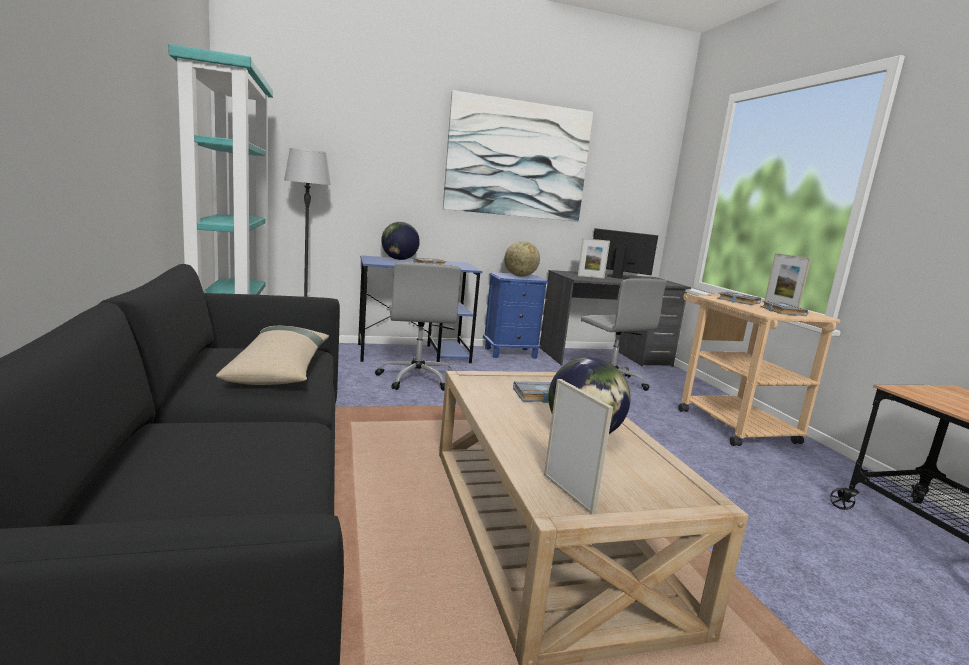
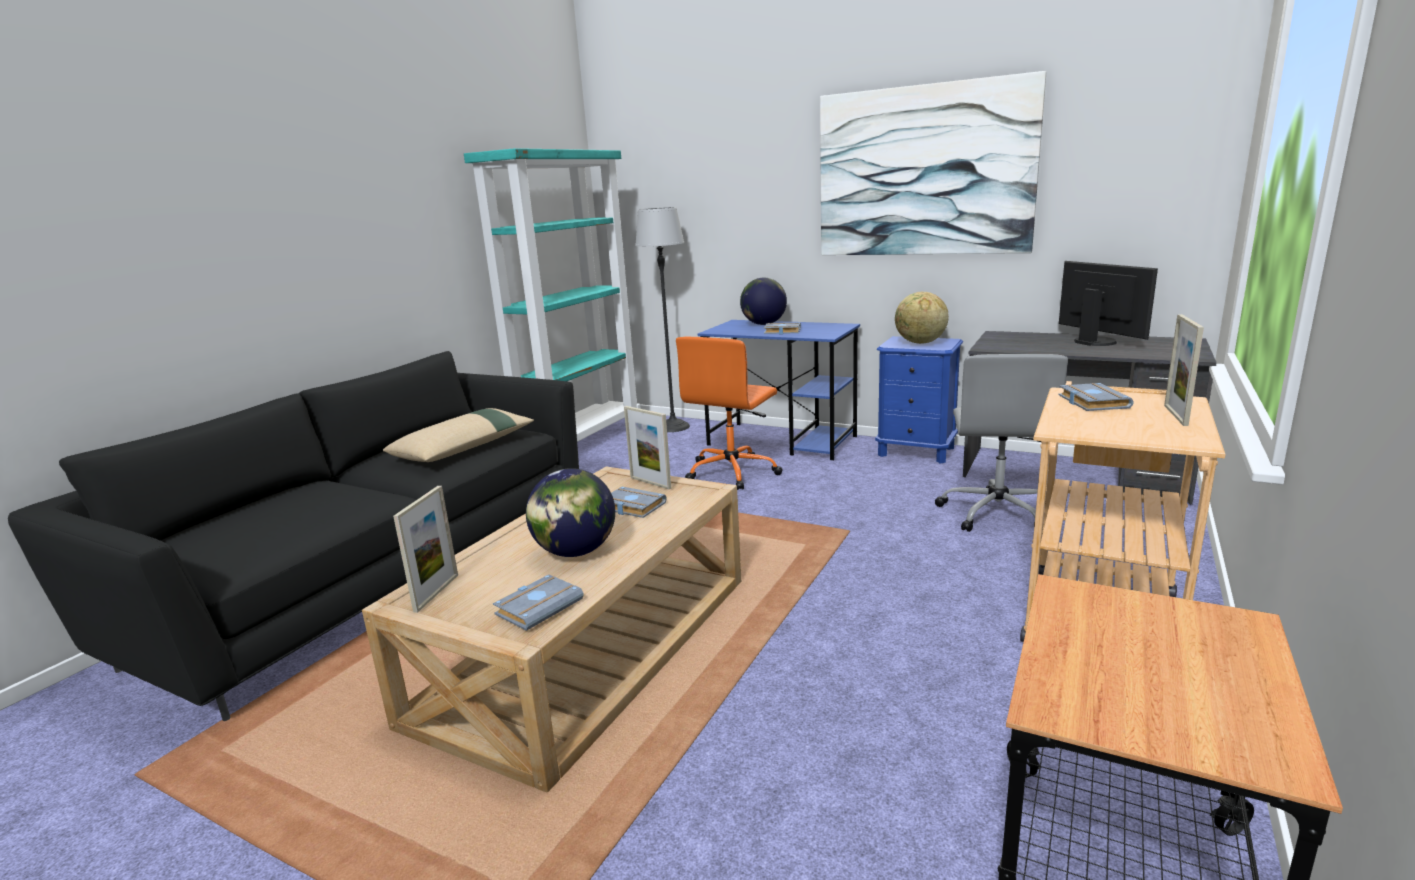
camera: 45 degrees right, 5 degrees up
(417, 378) = (733, 472): grey office chair -> orange office chair
(590, 277) = (1027, 343): picture frame -> picture frame (650, 483)
(781, 311) = (1112, 427): grey book -> grey book (539, 606)

